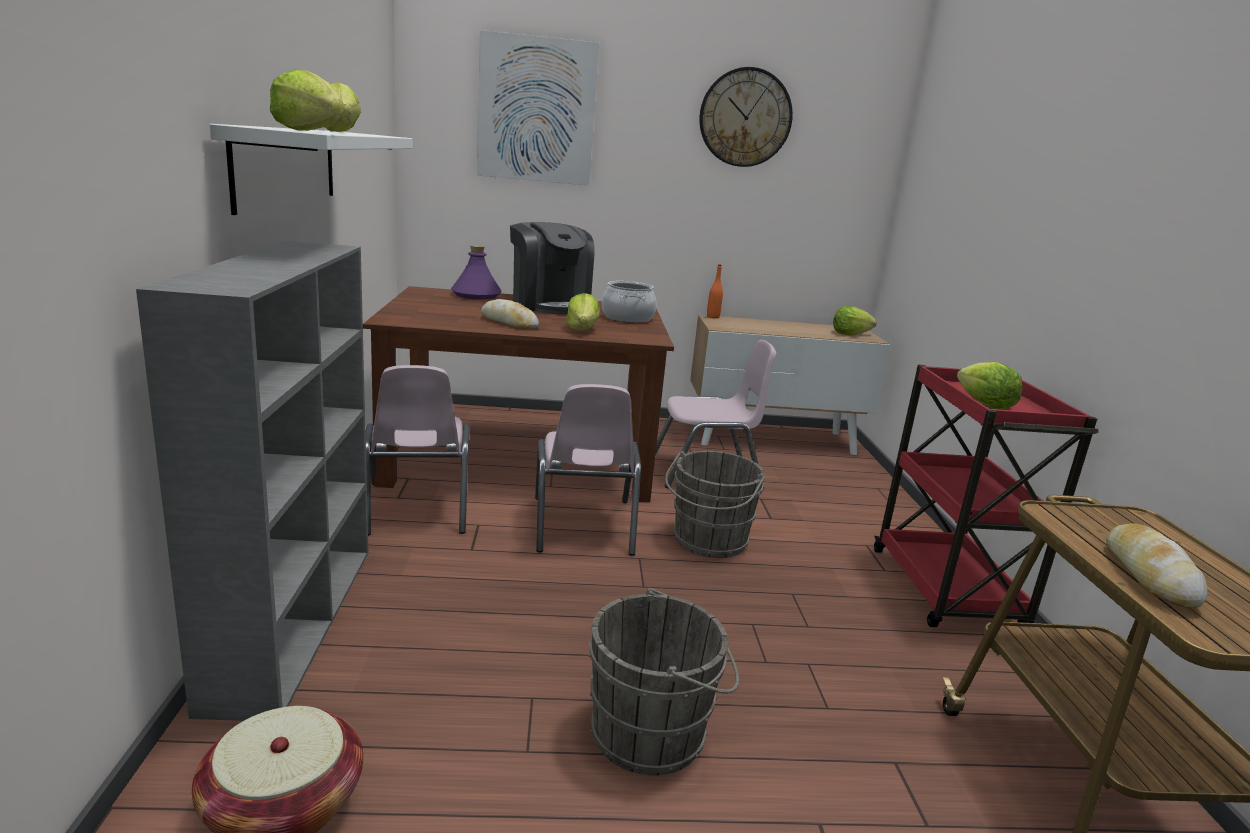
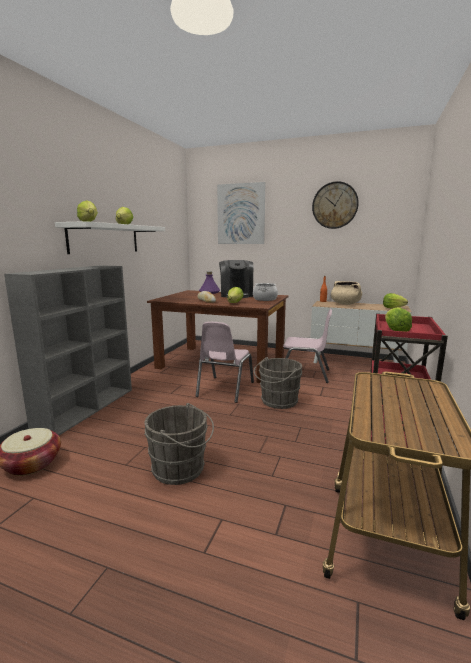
camera: 25 degrees right, 5 degrees down
(417, 508) = (163, 377): pink chair -> none
(761, 324) = (345, 304): none -> beige cooking pot
(1148, 575) = (380, 406): bread -> none

